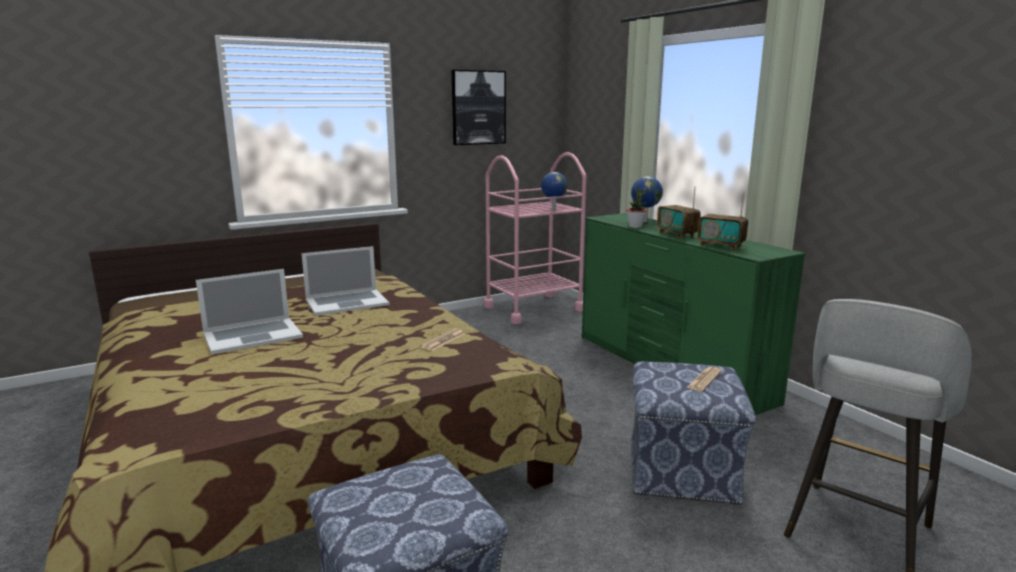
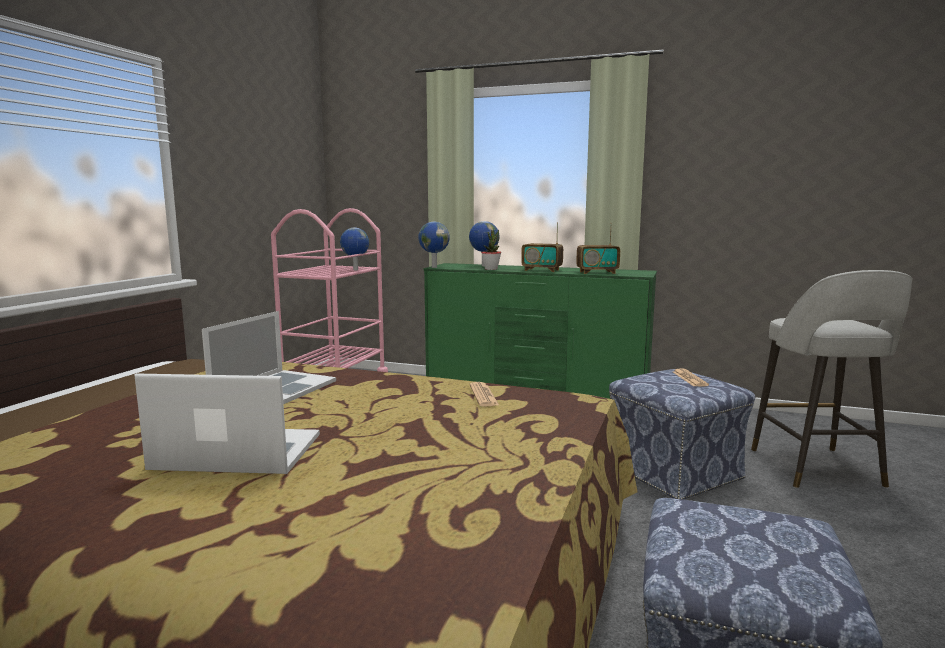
camera: 40 degrees left, 5 degrees down
(252, 335) = (237, 452): laptop -> laptop turned 105 degrees counterclockwise
(478, 107) = (254, 154): picture -> none
(595, 217) = (433, 267): none -> globe

